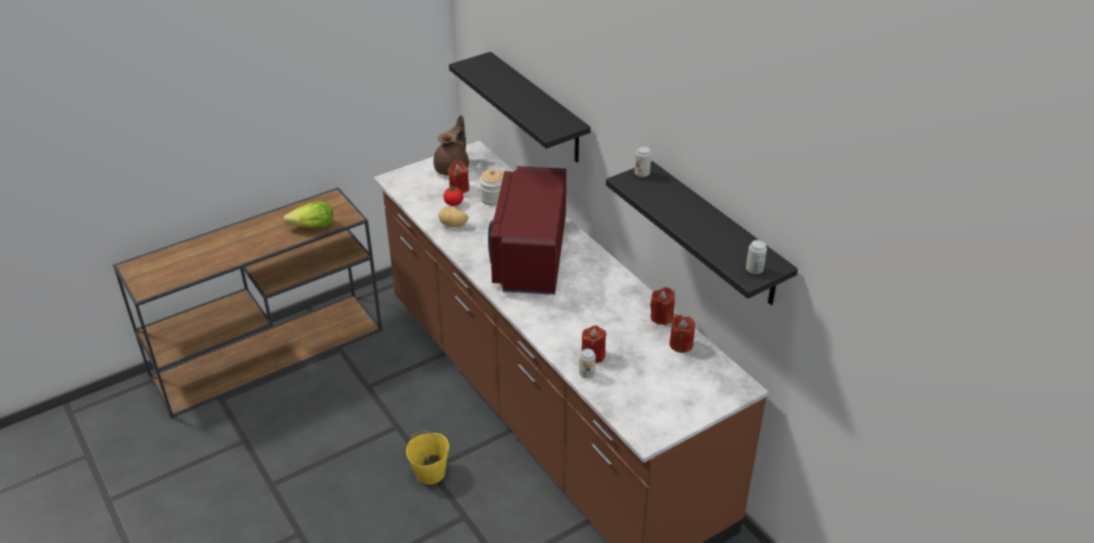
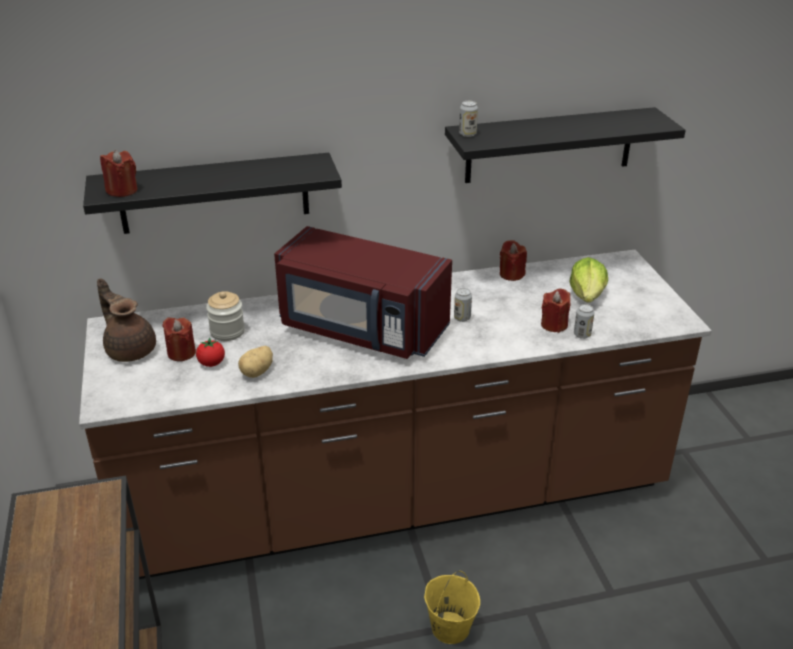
camera: 70 degrees left, 5 degrees down
(312, 227) = (91, 539): lettuce -> lettuce (587, 295)
(681, 344) = (557, 274): red candle -> red candle (122, 190)
(754, 269) = (653, 121): can -> can (462, 318)

